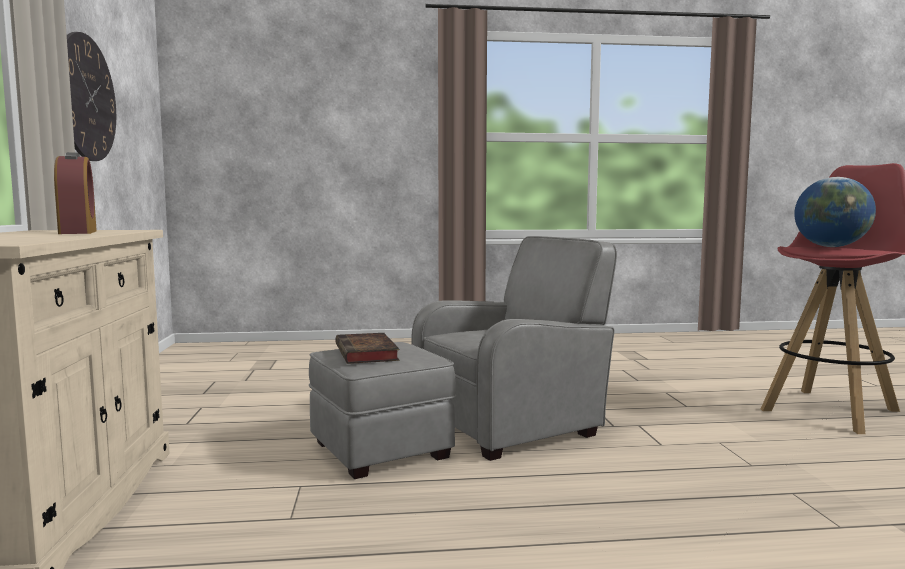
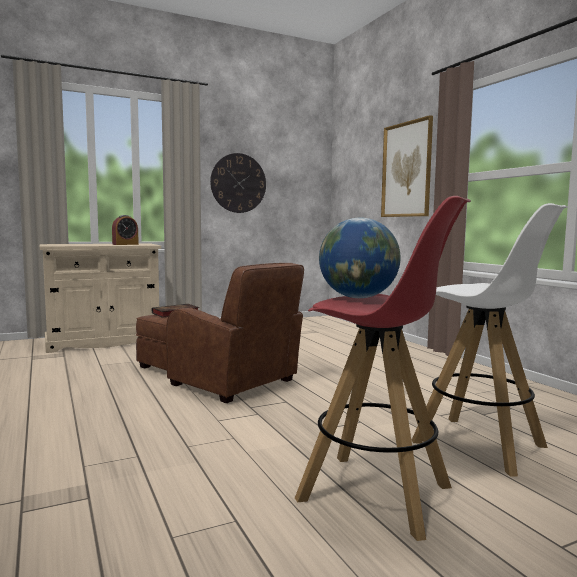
camera: 70 degrees right, 0 degrees up
(365, 117) = (406, 170): none -> picture
(471, 431) = (216, 377): grey armchair -> brown armchair
(719, 371) = (480, 445): none -> white stool

